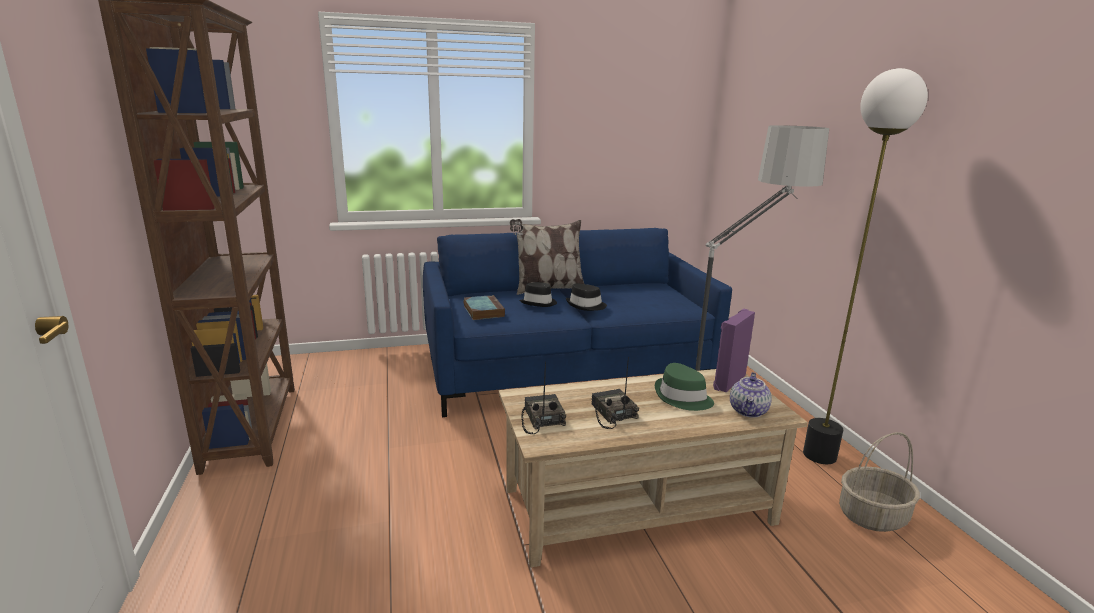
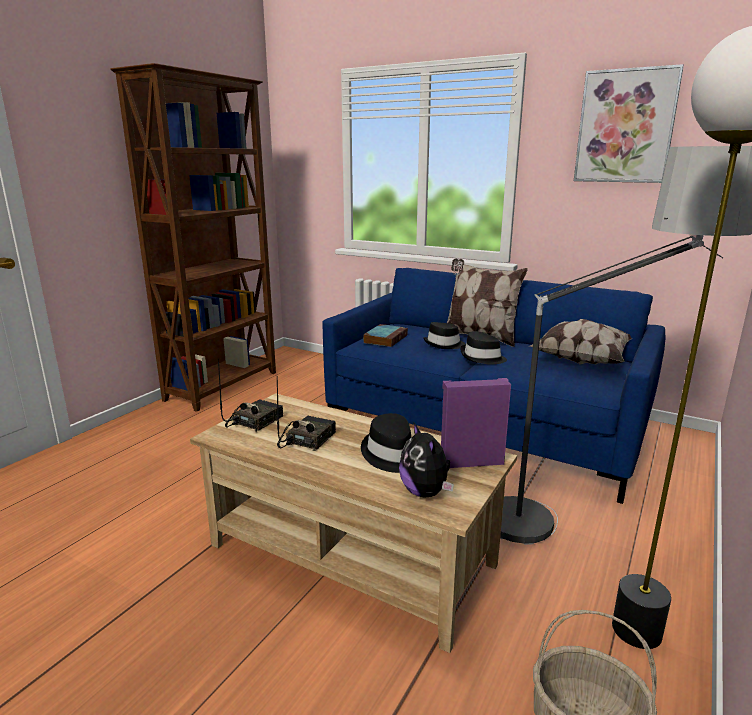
camera: 45 degrees right, 0 degrees up
(619, 95) = (625, 127): none -> picture
(644, 290) = (579, 360): none -> pillow
(682, 398) = (391, 454): green hat -> black hat
(749, 411) = (425, 492): teapot -> plush toy

